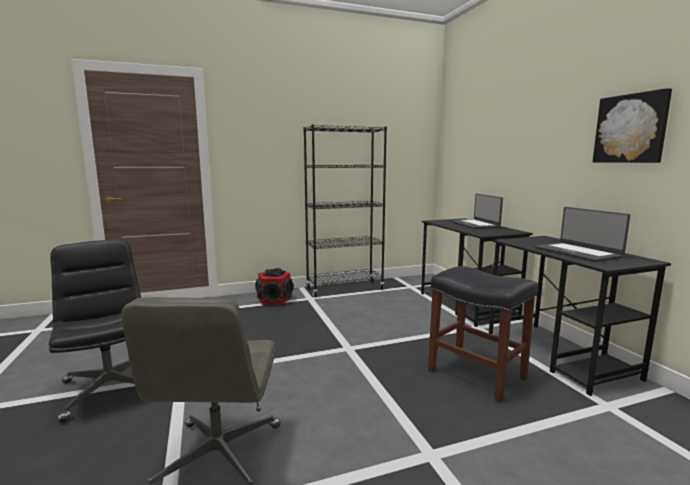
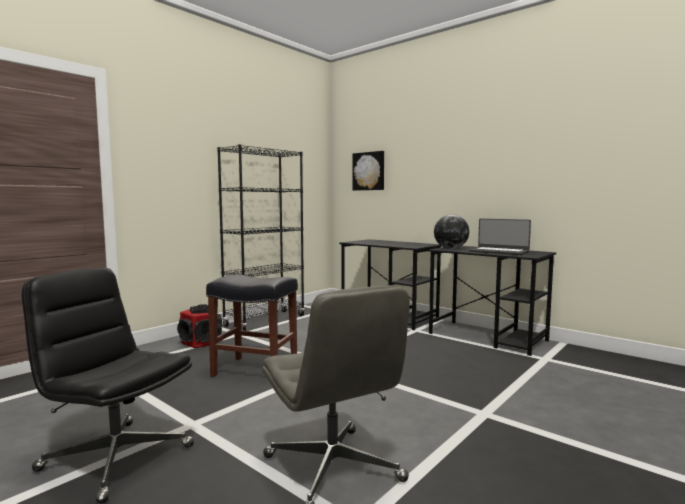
camera: 30 degrees left, 5 degrees down
(475, 224) = (389, 242): laptop -> none
(475, 374) = (451, 360): black stool -> black stool (254, 370)
(522, 241) = (451, 249): none -> globe
(631, 128) = (517, 160): picture -> picture (369, 171)

